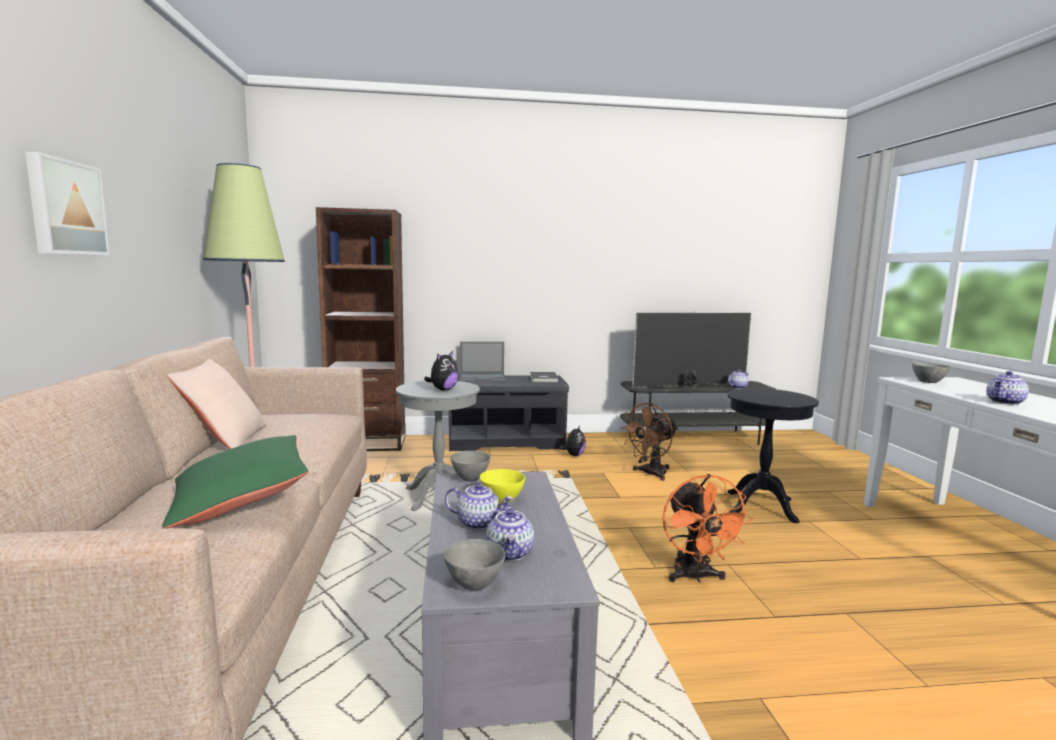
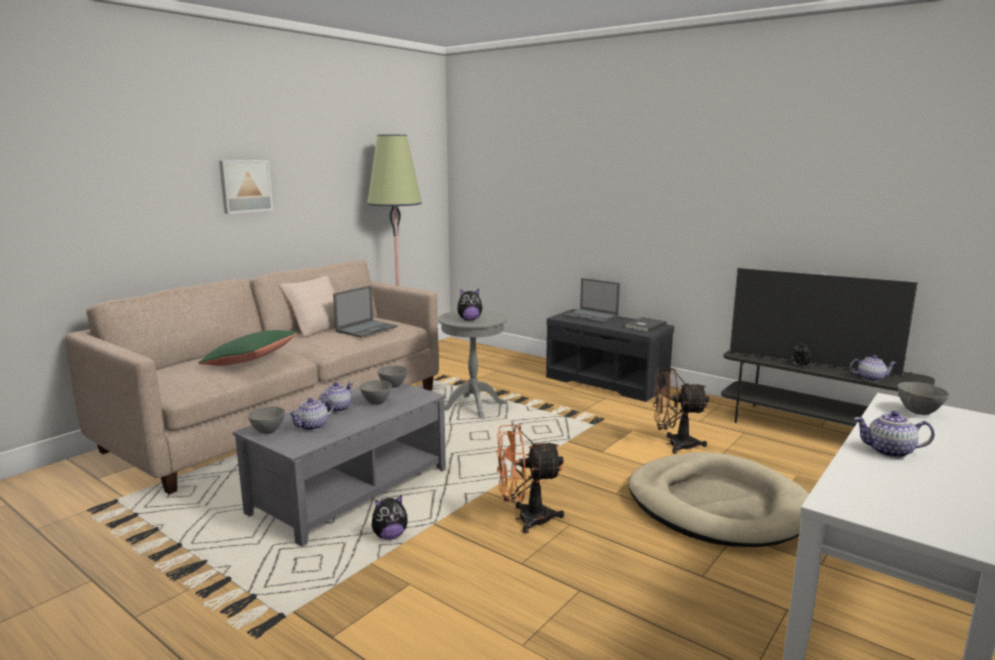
camera: 45 degrees right, 5 degrees up
(306, 425) = (367, 329): none -> laptop
(367, 443) = (501, 357): brown bookcase -> none
(479, 523) = (337, 408): teapot -> teapot turned 120 degrees counterclockwise
(501, 500) = (376, 402): yellow bowl -> grey bowl
(574, 455) = (640, 409): plush toy -> plush toy (390, 536)
(695, 577) = (525, 519): orange fan -> orange fan turned 45 degrees clockwise
(761, 506) = (716, 505): black side table -> beige dog bed

